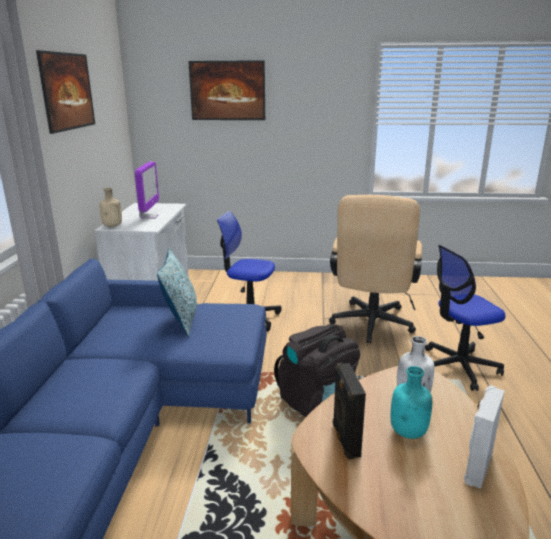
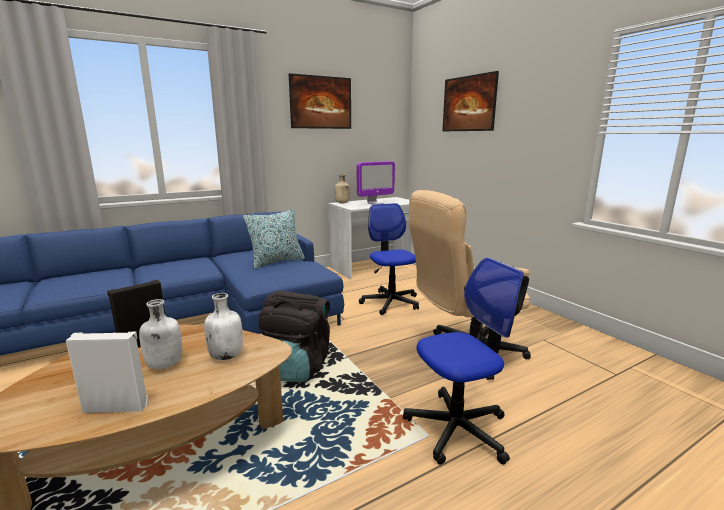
camera: 55 degrees right, 5 degrees down
(409, 432) = (164, 365): turquoise bottle -> white bottle
(458, 367) = (457, 429): office chair -> office chair turned 120 degrees clockwise

